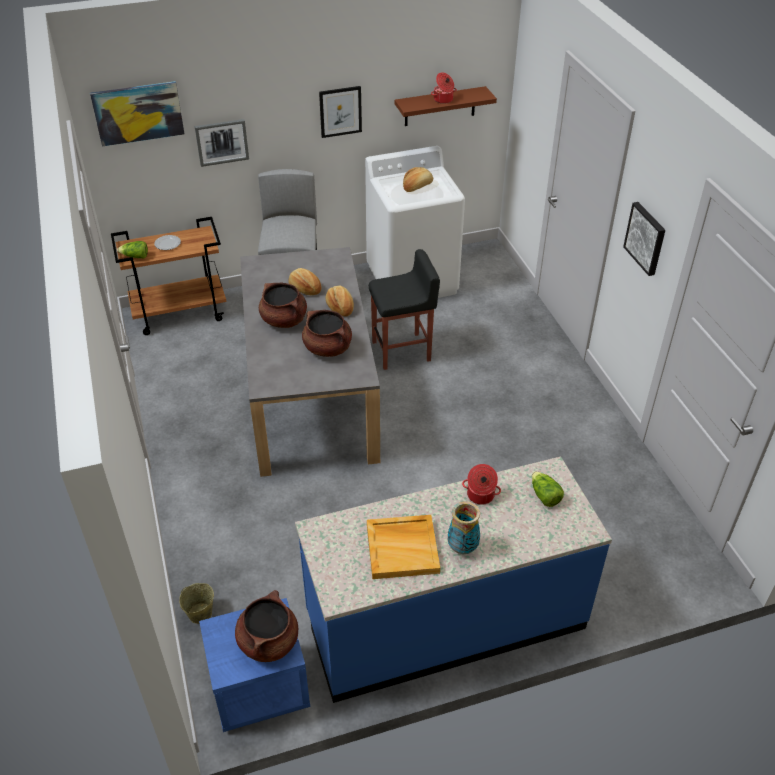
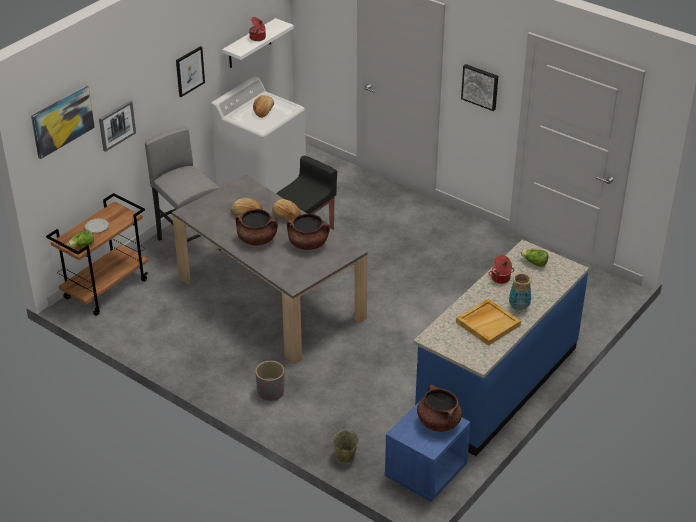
camera: 35 degrees left, 5 degrees down
(206, 495) = (270, 392): none -> grey planter
(440, 106) = (249, 44): brown shelf -> white shelf

